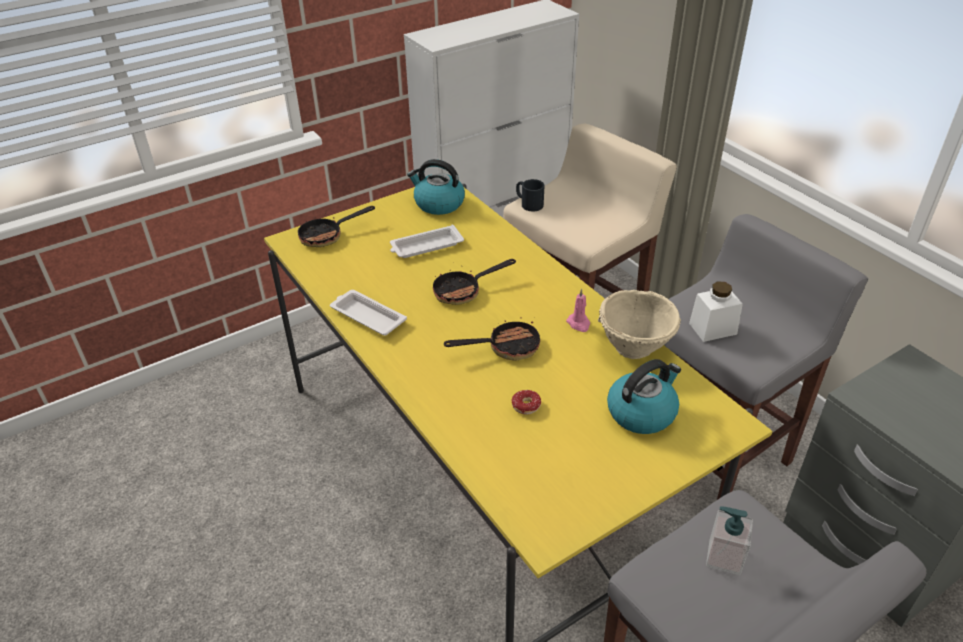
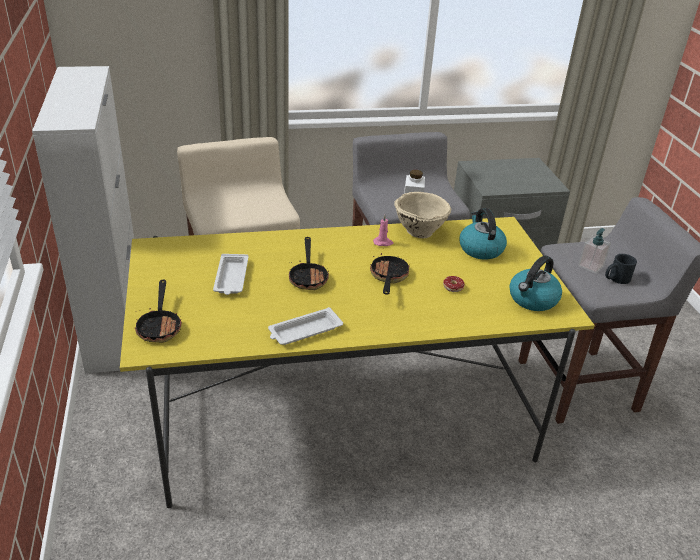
camera: 70 degrees left, 5 degrees down
(438, 204) = (173, 255): kettle -> kettle (532, 300)
(528, 203) = (209, 220): black mug -> black mug (616, 279)

